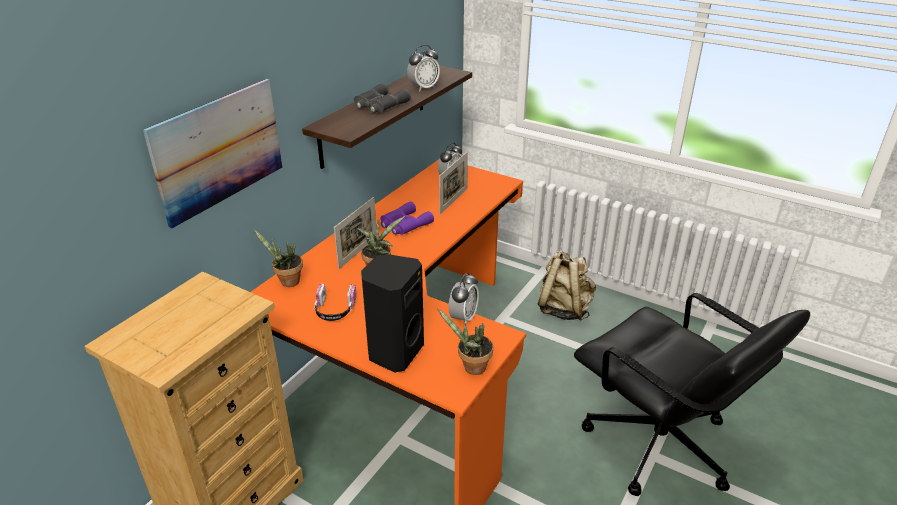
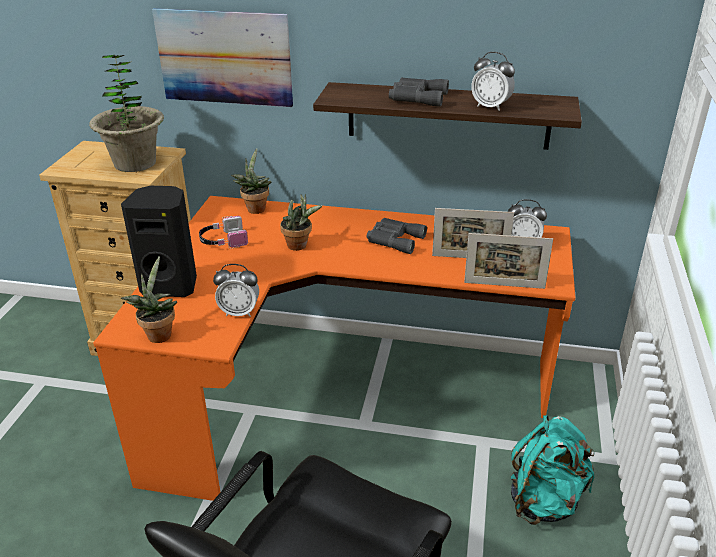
camera: 70 degrees right, 0 degrees up
(207, 308) = (135, 163): none -> potted plant
(358, 252) = (323, 228): picture frame -> picture frame (504, 285)
(404, 224) = (394, 239): purple binoculars -> grey binoculars
(564, 309) = (545, 500): beige backpack -> turquoise backpack

